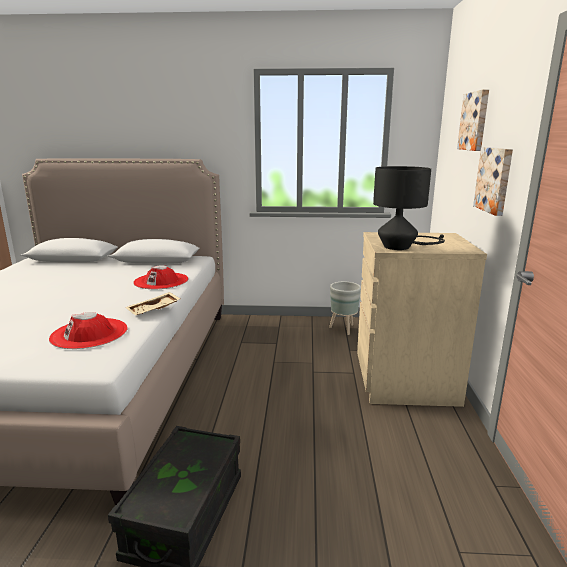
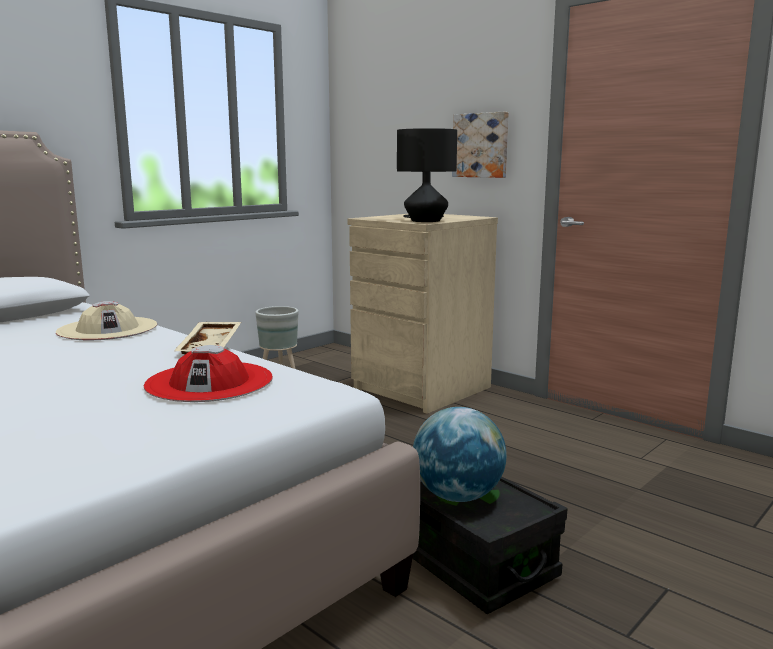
camera: 50 degrees left, 5 degrees down
(161, 281) = (108, 329): red hat -> beige hat
(171, 473) = (458, 496): none -> globe
(475, 121) = (422, 91): picture -> none

